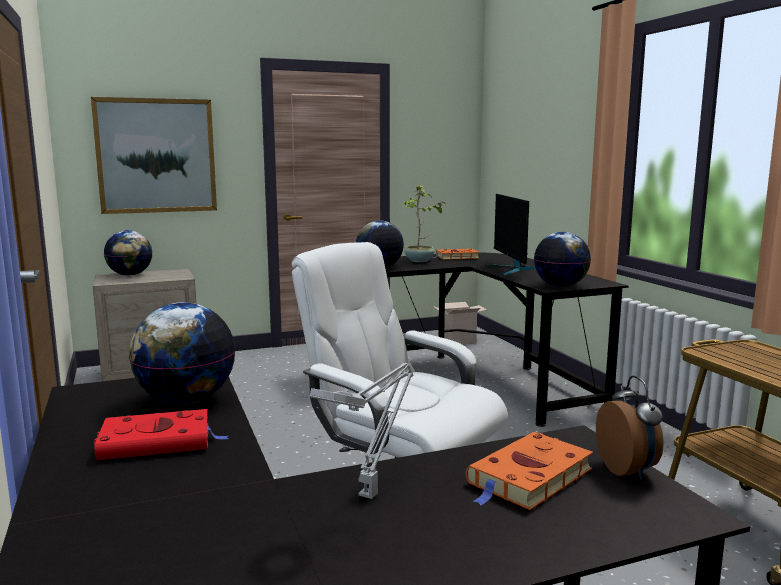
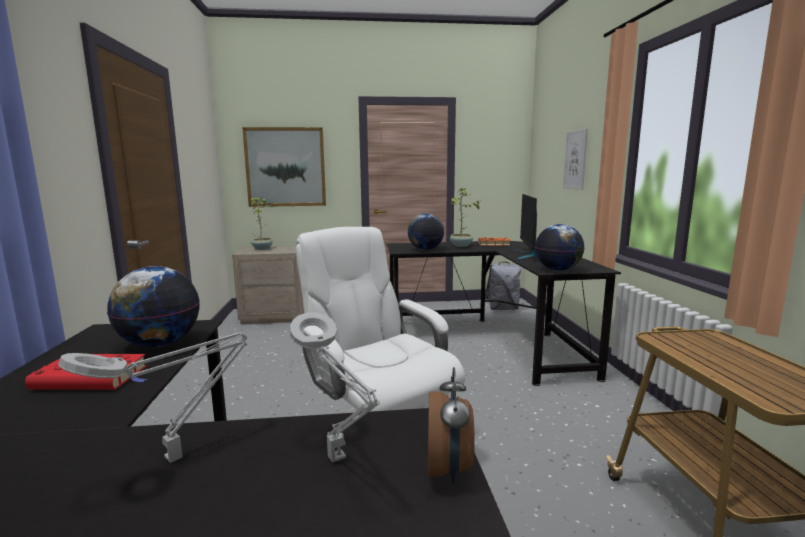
camera: 15 degrees right, 0 degrees up
(130, 275) = (263, 248): globe -> potted plant
(459, 340) = (502, 309): cardboard box -> grey backpack
(528, 478) = (339, 462): orange book -> grey table lamp
(552, 150) = (575, 159): none -> picture

